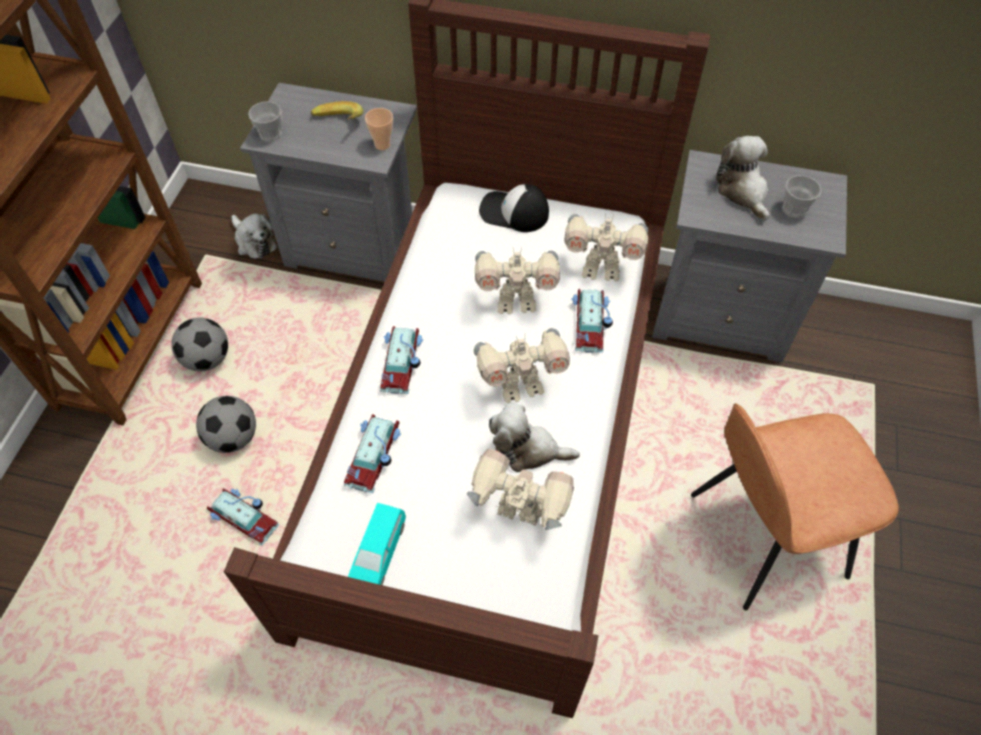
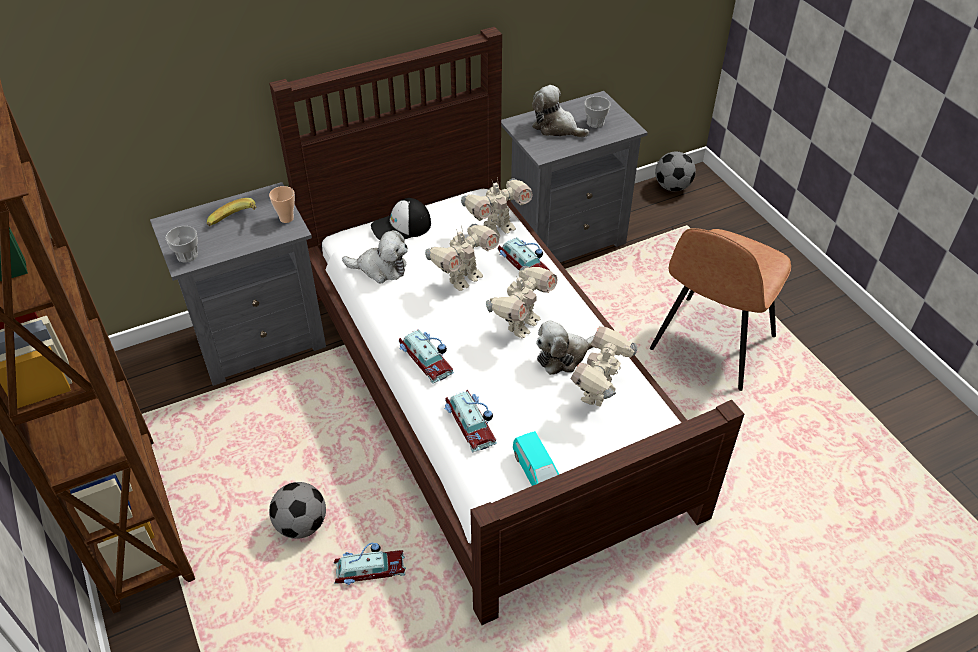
camera: 40 degrees left, 10 degrees down
(207, 359) = (218, 487): football -> football (672, 187)
(254, 242) = (166, 384): plush toy -> plush toy (380, 268)
(519, 514) = (599, 393): toy robot -> toy robot turned 45 degrees counterclockwise

